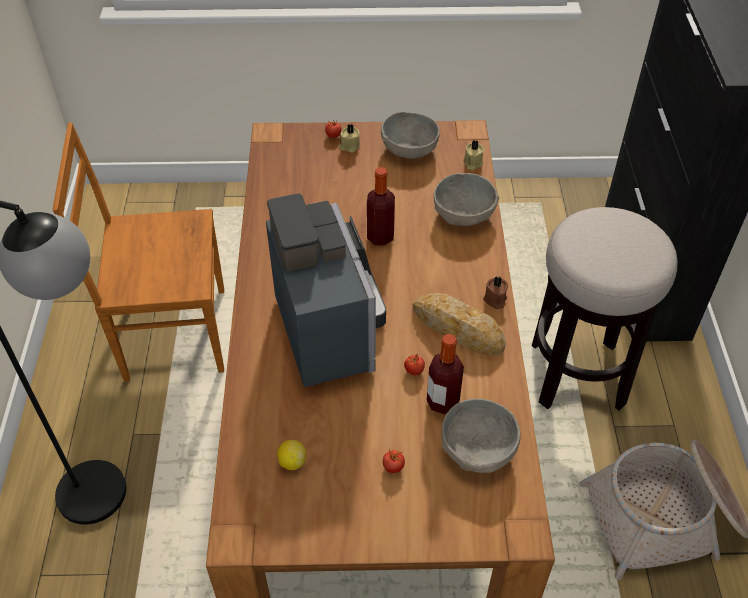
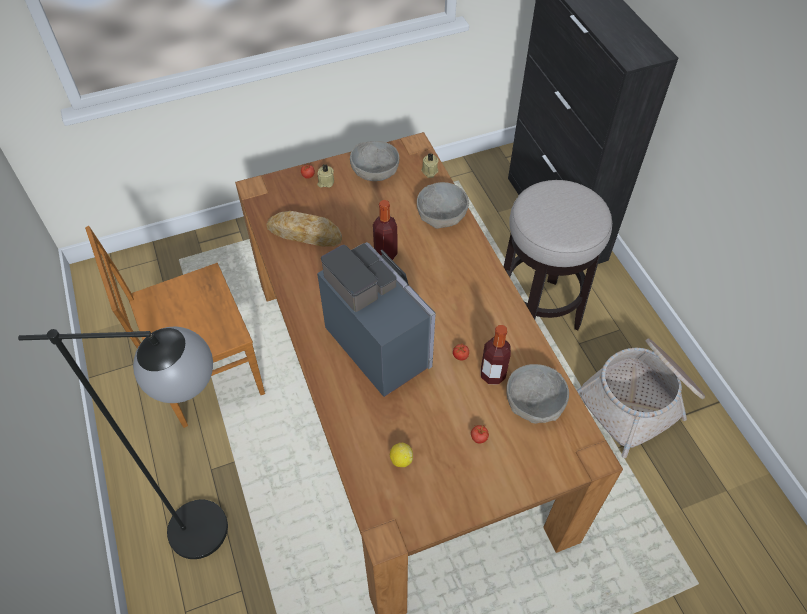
camera: 20 degrees left, 5 degrees up
(458, 328) = (478, 312): bread -> bread (304, 233)
(495, 300) = (495, 281): brown candle -> none

